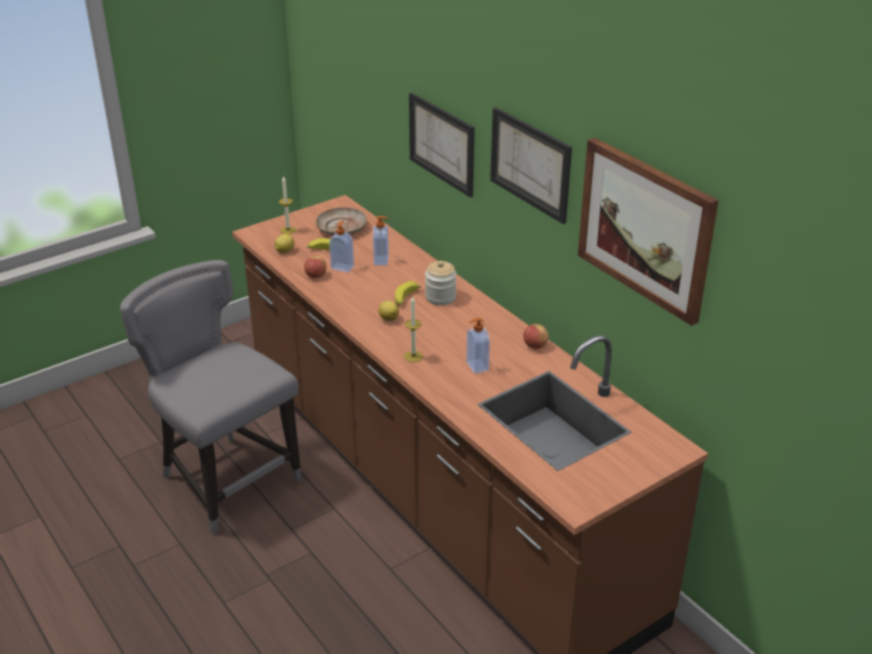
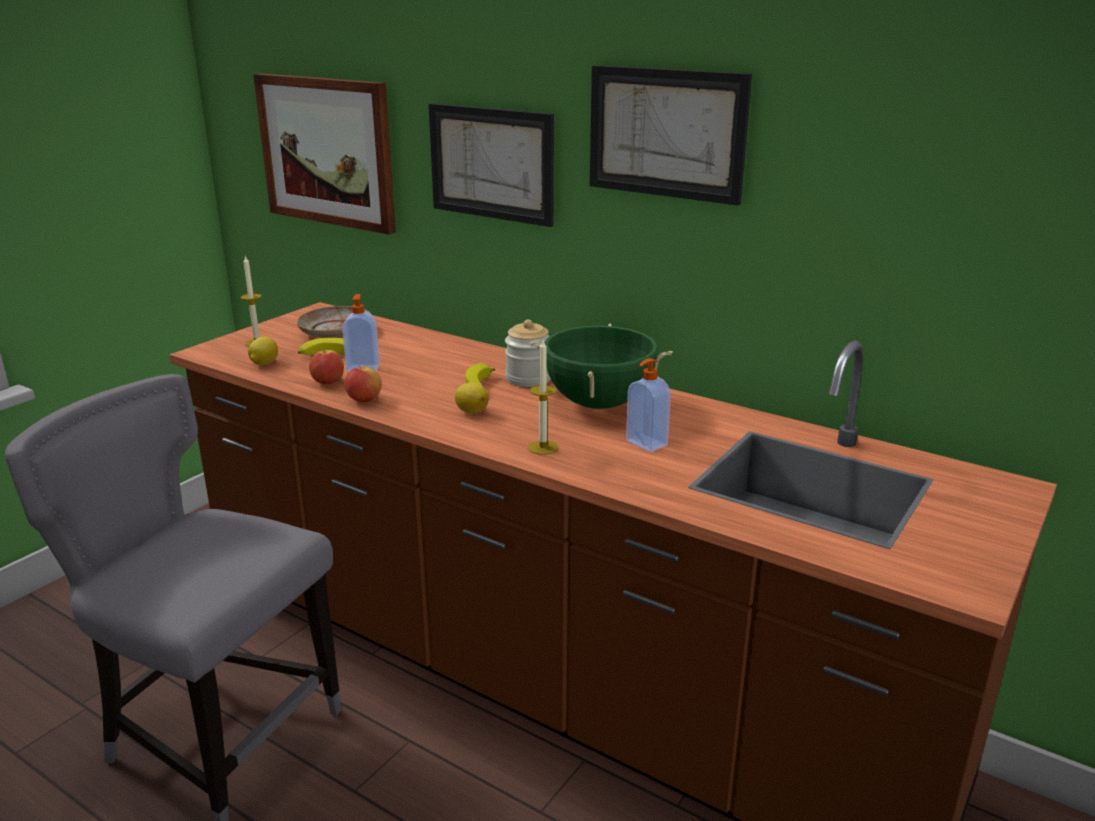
camera: 20 degrees left, 10 degrees down
(382, 261) = (416, 354): soap dispenser -> none
(470, 328) = (599, 404): none -> green cooking pot
(535, 346) = (703, 408): apple -> apple (364, 400)
(645, 228) = (910, 156): picture -> picture (327, 151)

